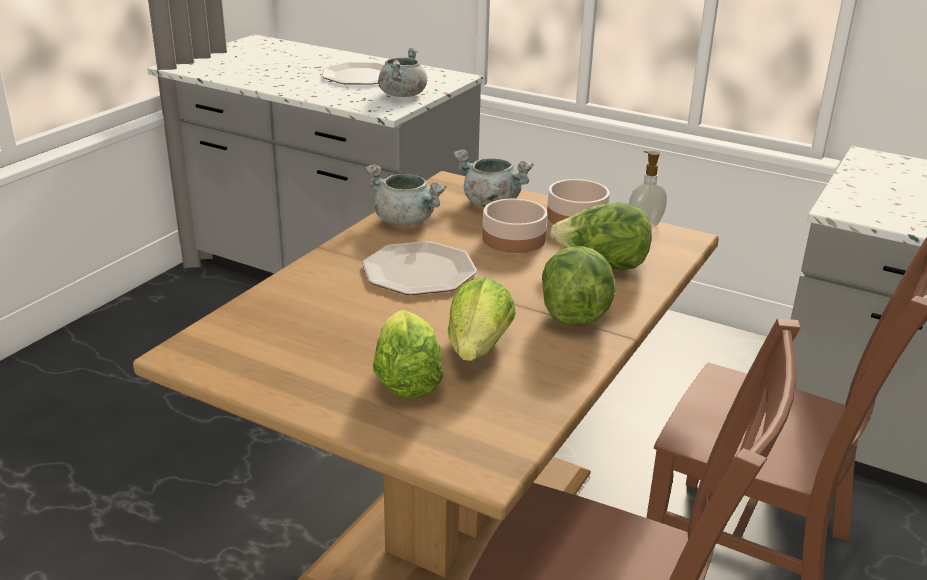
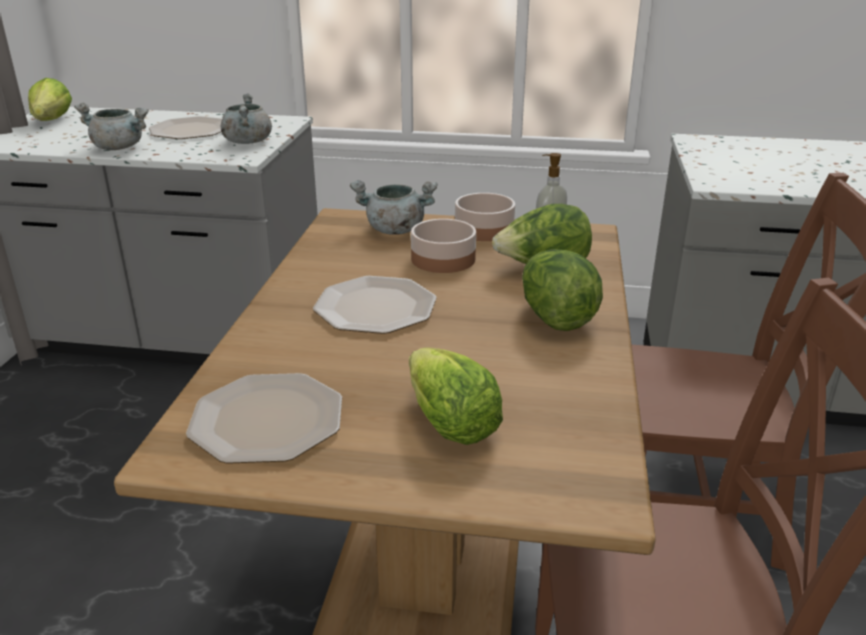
camera: 20 degrees left, 0 degrees up
(265, 343) = (265, 420): none -> plate
(406, 221) = (325, 260): grey cooking pot -> grey cooking pot (120, 148)
(478, 348) = (495, 373): lettuce -> lettuce (52, 120)

